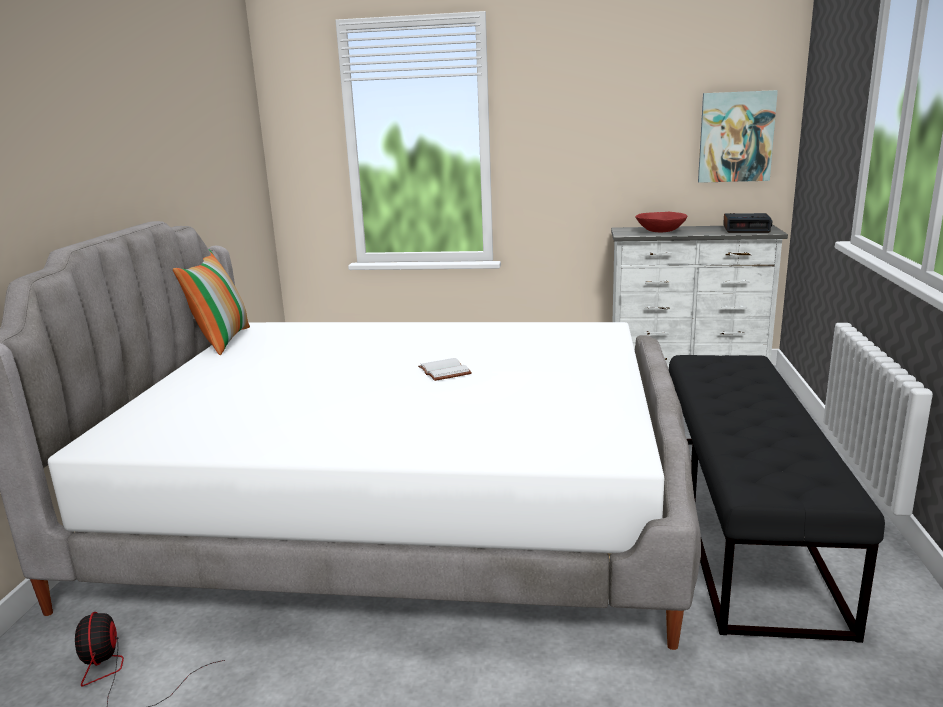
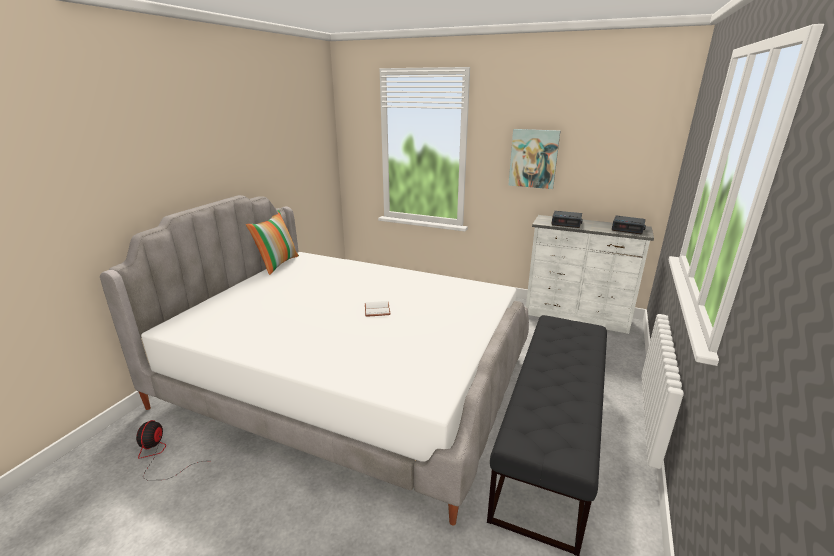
camera: 15 degrees right, 5 degrees up
(660, 231) = (566, 223): red bowl -> alarm clock
(736, 137) = (631, 163): picture -> picture (533, 158)

